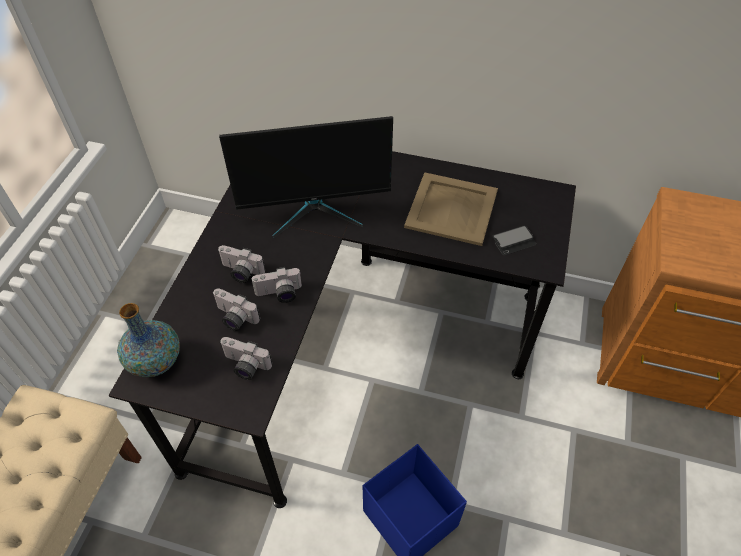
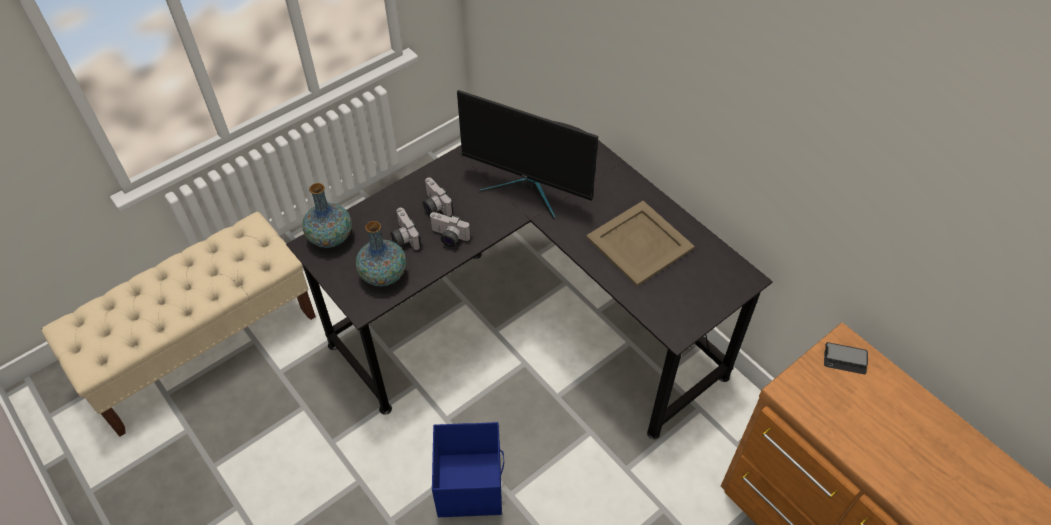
camera: 35 degrees right, 0 degrees up
(244, 366) = (384, 275): camera -> vase
(514, 241) = (668, 297): phone -> phone (845, 359)

